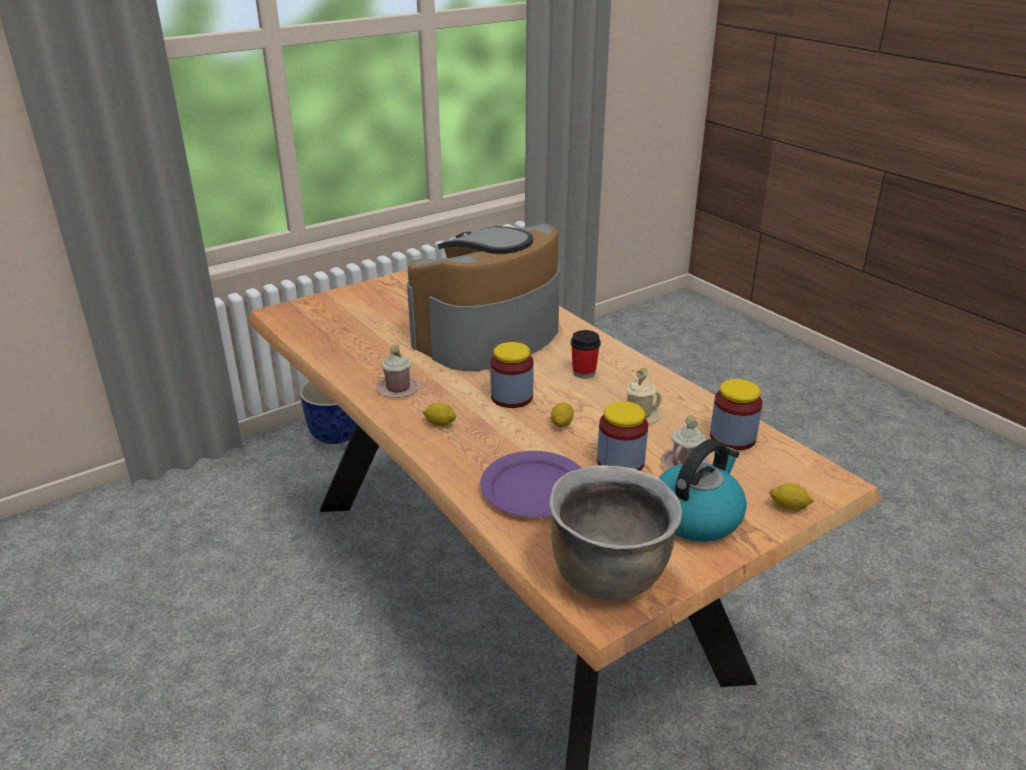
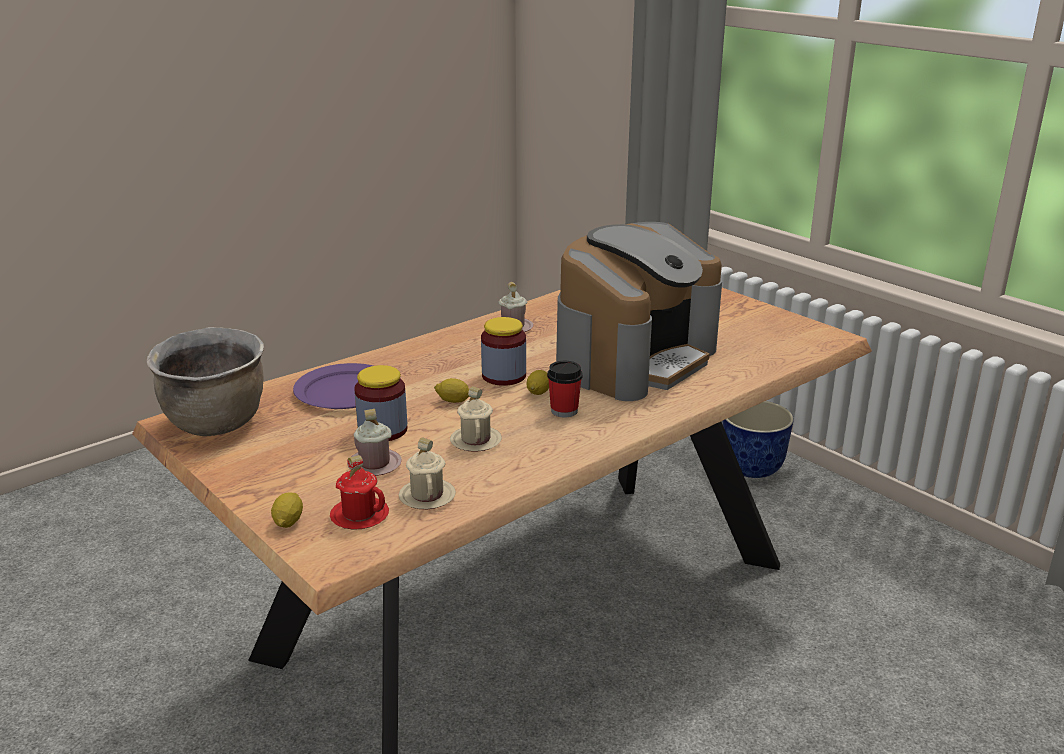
camera: 85 degrees right, 5 degrees down
(439, 423) = (452, 348): lemon -> lemon (538, 392)
(488, 336) = (634, 359): coffee machine -> coffee machine turned 90 degrees clockwise
(696, 516) = (285, 467): kettle -> none
(732, 437) = (427, 496): jar -> beige mug
(769, 470) = (359, 515): none -> red mug

